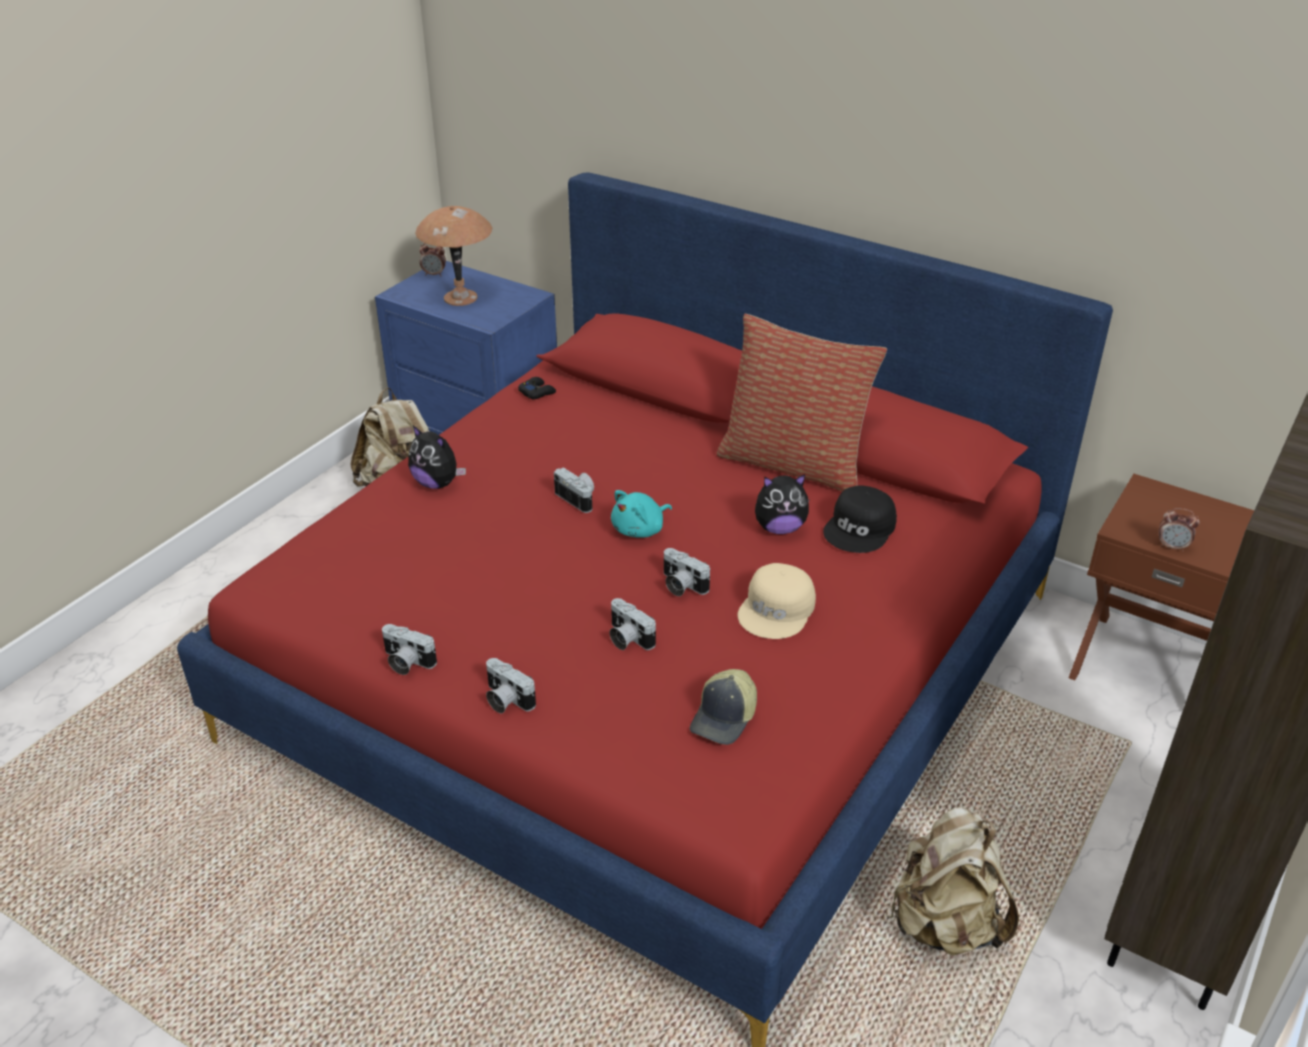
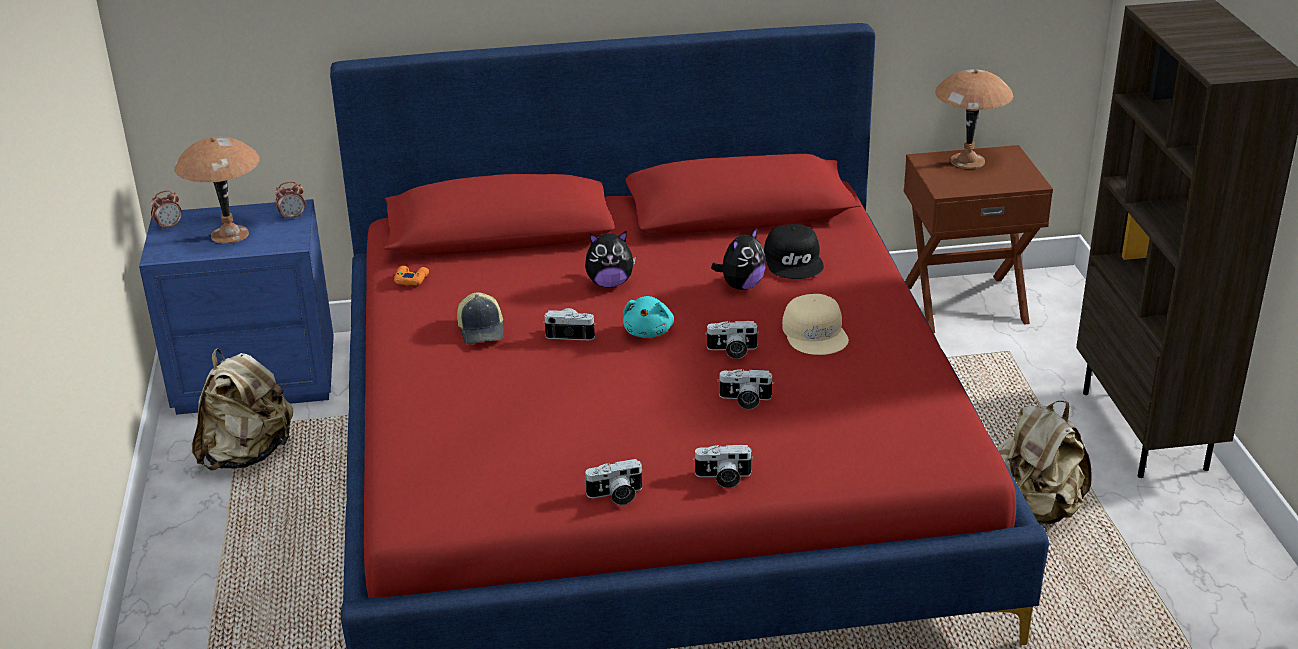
camera: 40 degrees left, 5 degrees down
(437, 483) = (437, 377): plush toy -> plush toy (610, 283)
(537, 392) = (411, 279): black game controller -> orange game controller
(725, 718) = (877, 410): cap -> cap (482, 330)
(794, 463) = (687, 242): pillow -> none
(1172, 547) = (985, 187): alarm clock -> alarm clock (292, 217)
(1193, 510) = (967, 161): none -> brown table lamp

